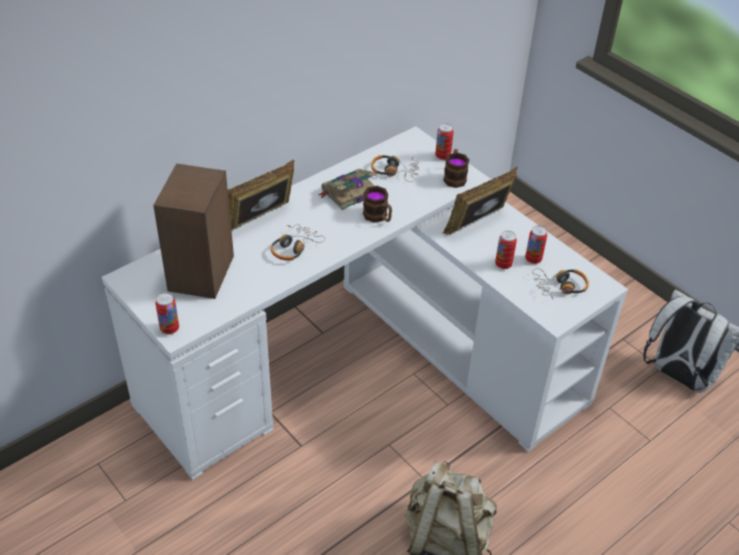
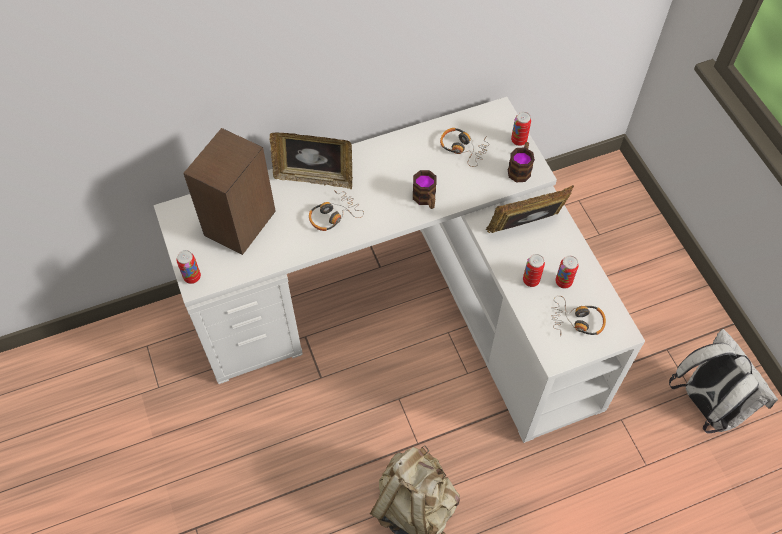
camera: 20 degrees right, 15 degrees up
(261, 221) = (314, 177): picture frame -> picture frame turned 150 degrees counterclockwise
(348, 192) = (408, 163): book -> none

